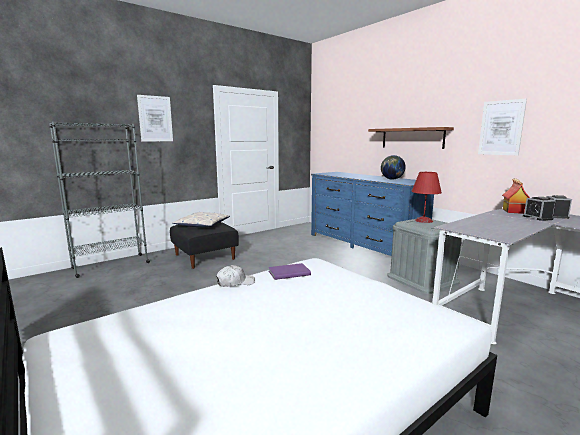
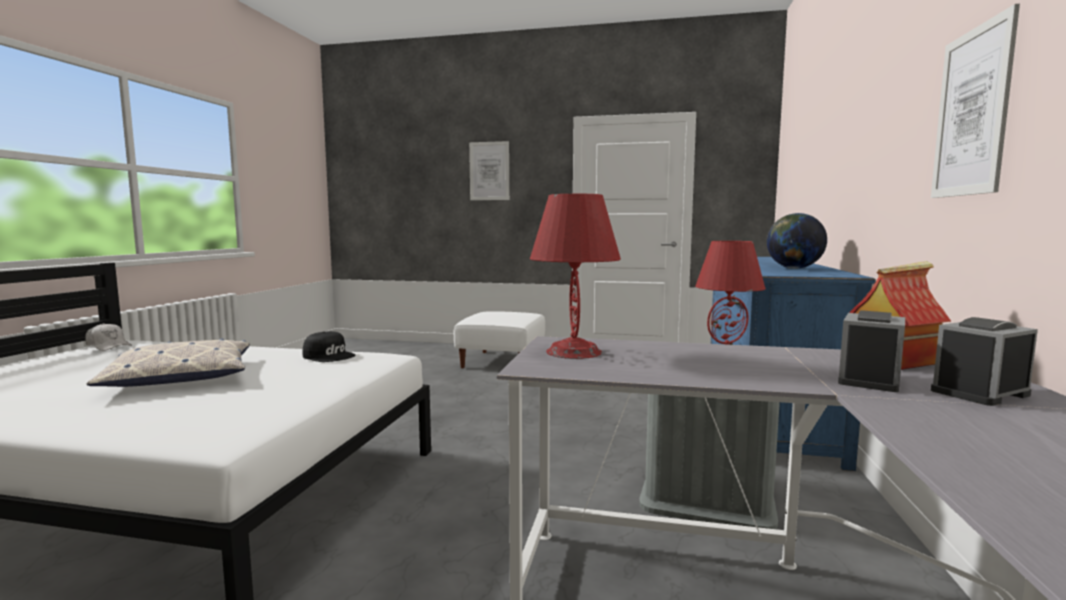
camera: 50 degrees right, 5 degrees down
(110, 265) = (414, 346): grey bookcase -> none
(202, 224) = (505, 315): pillow -> pillow (181, 377)
(205, 257) = (502, 361): black ottoman -> white ottoman
(235, 282) = (275, 349): white cap -> white cap (109, 346)
(288, 273) = (329, 356): purple book -> black cap
(412, 138) = (857, 172): shelf -> none
(475, 229) = (574, 352): none -> red table lamp

